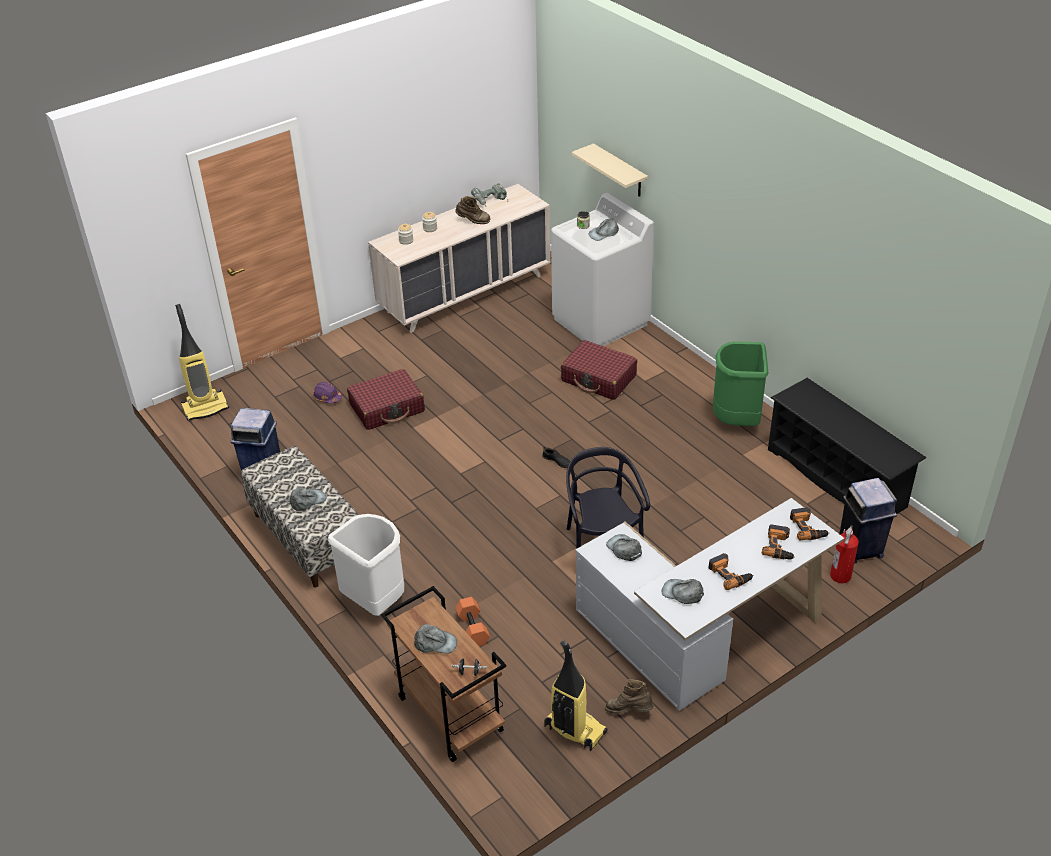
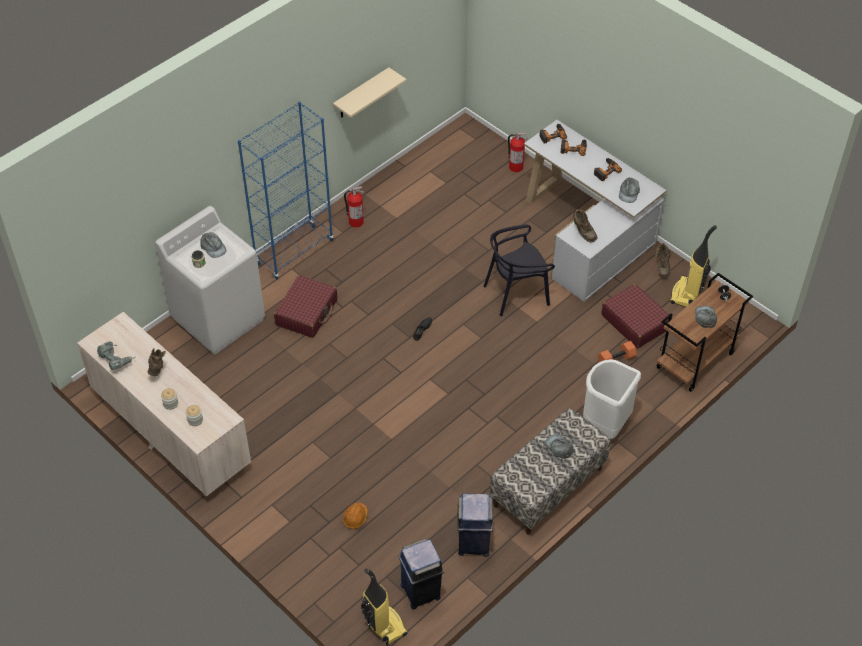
camera: 100 degrees left, 10 degrees up
(327, 397) = (355, 518): purple hard hat -> orange hard hat
(387, 408) = (366, 464): red suitcase -> red suitcase (635, 322)
(619, 171) = (157, 213): beige shelf -> beige shelf (361, 94)
(624, 549) = (583, 233): grey cap -> brown boot
(690, 373) = (294, 252): none -> blue bookcase
(736, 421) = (355, 222): green trash can -> fire extinguisher
(836, 478) = (416, 166): black shoe rack -> none
(860, 549) = (488, 157): blue trash can -> blue trash can (421, 591)

